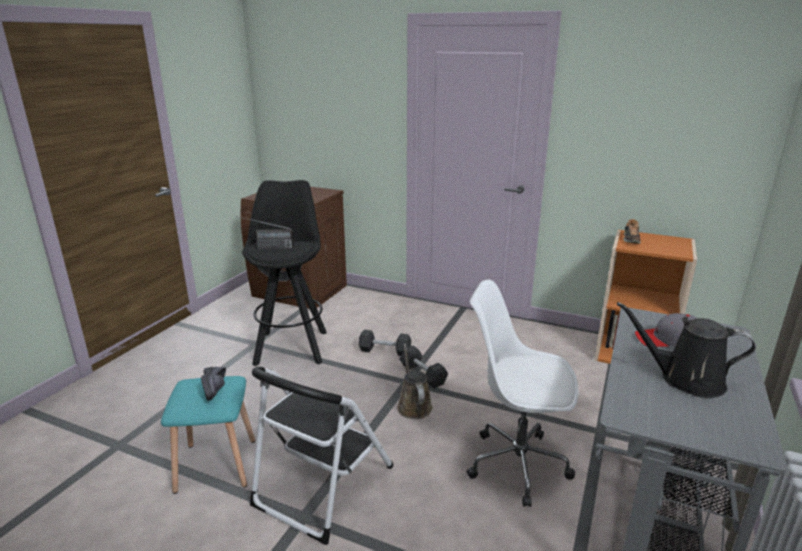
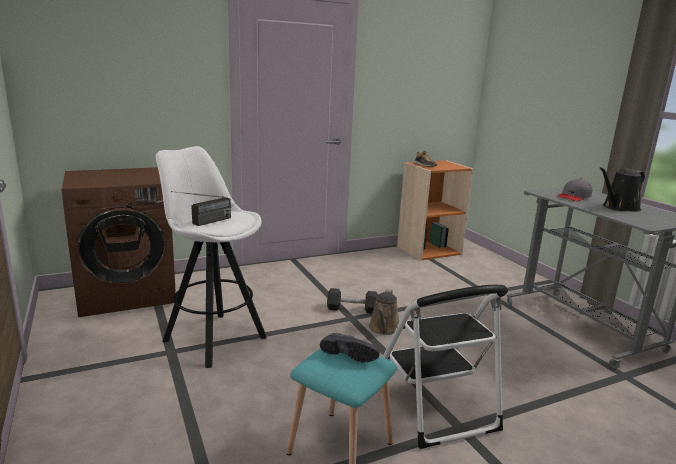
camera: 50 degrees left, 5 degrees down
(292, 346) = (213, 337): black stool -> white stool
(385, 351) = (296, 306): black dumbbell -> none
(413, 405) = (384, 329): brown watering can -> brown watering can turned 105 degrees counterclockwise
(515, 464) = (488, 328): white office chair -> none

